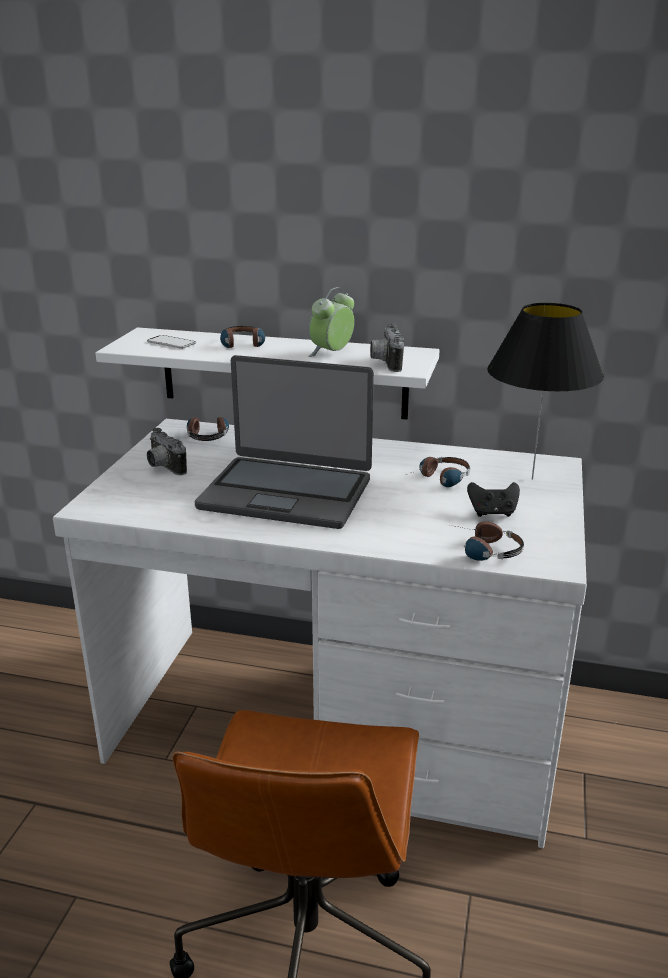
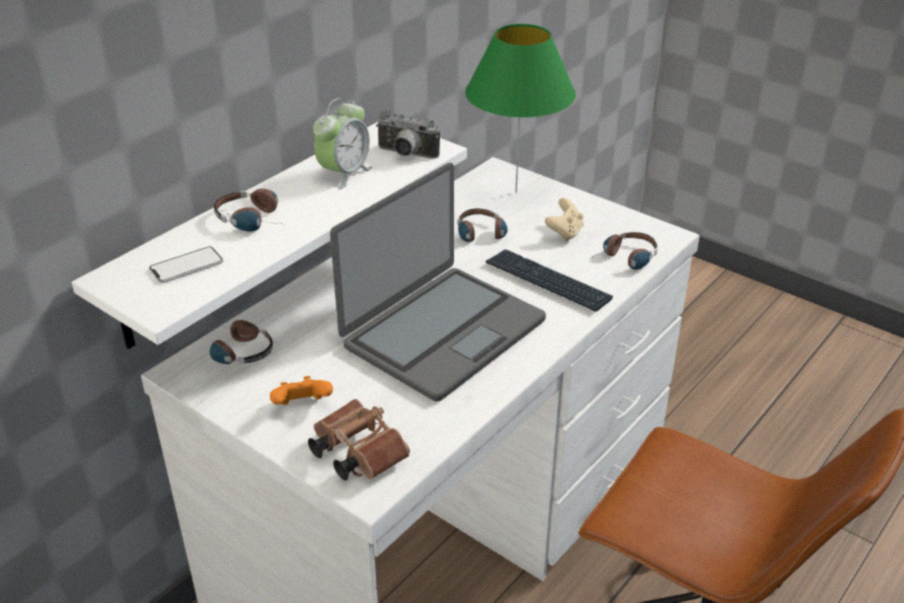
camera: 65 degrees left, 10 degrees up
(123, 495) = (355, 453): none -> brown binoculars
(163, 467) = (302, 406): camera -> orange game controller
(331, 353) = (344, 174): alarm clock -> alarm clock turned 120 degrees counterclockwise
(402, 520) = (547, 282): none -> keyboard
(492, 513) = (565, 233): black game controller -> beige game controller
(531, 479) = (515, 193): black table lamp -> green table lamp

